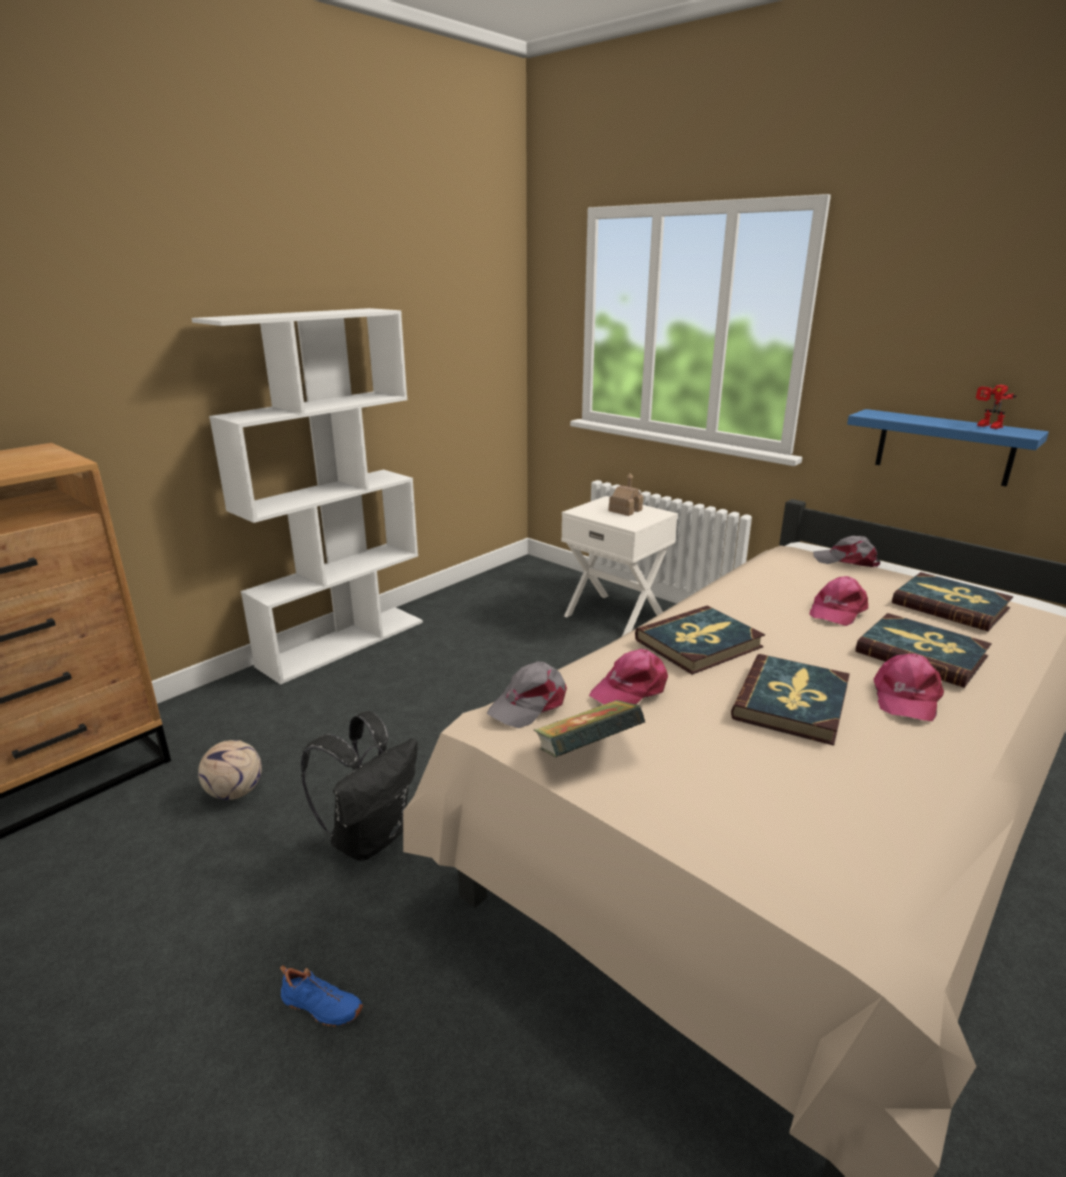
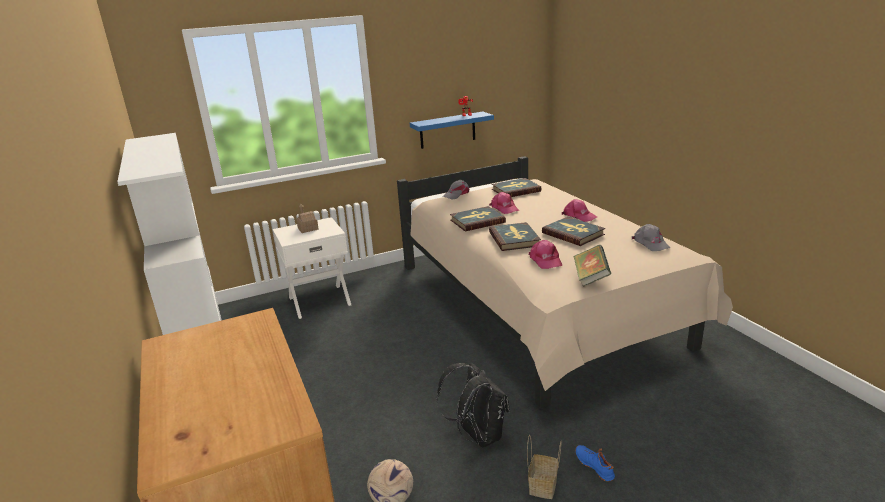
camera: 65 degrees left, 0 degrees up
(264, 941) = (543, 486): none -> basket
(320, 1007) = (595, 466): blue shoe -> blue shoe turned 75 degrees counterclockwise
(529, 703) = (544, 283): grey cap -> grey cap (650, 243)
(921, 654) = (550, 205): book -> book (477, 221)

